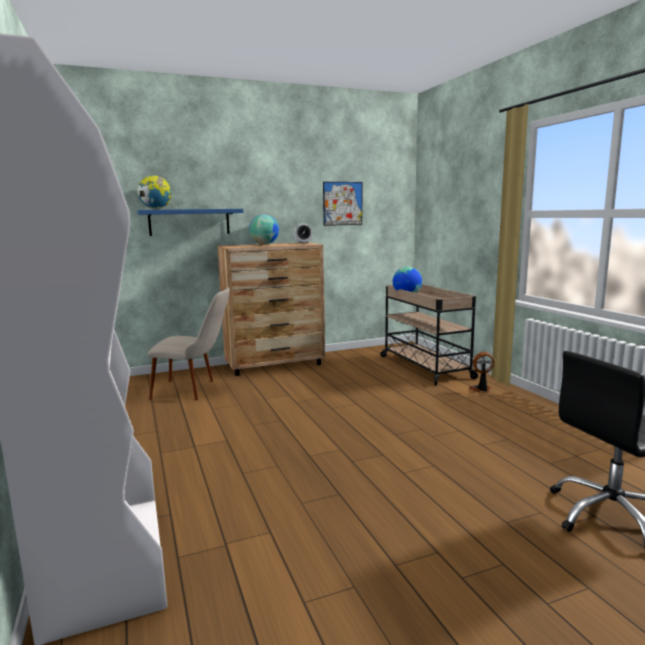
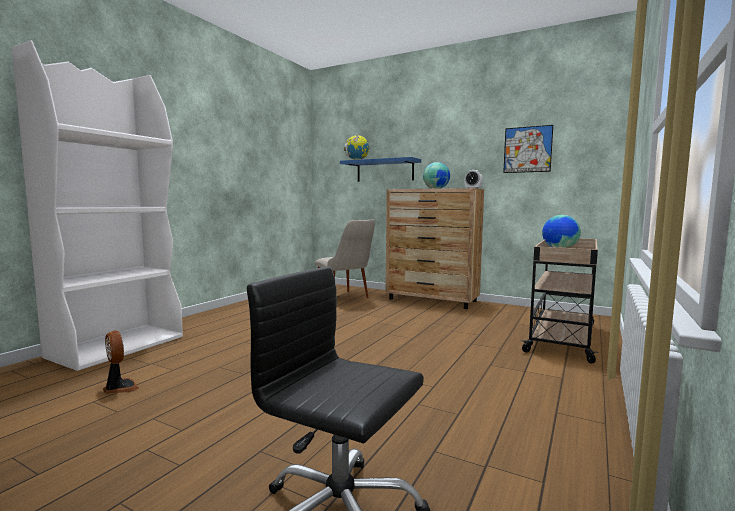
camera: 50 degrees right, 5 degrees down
(481, 390) = (567, 373): fan -> fan (120, 388)

